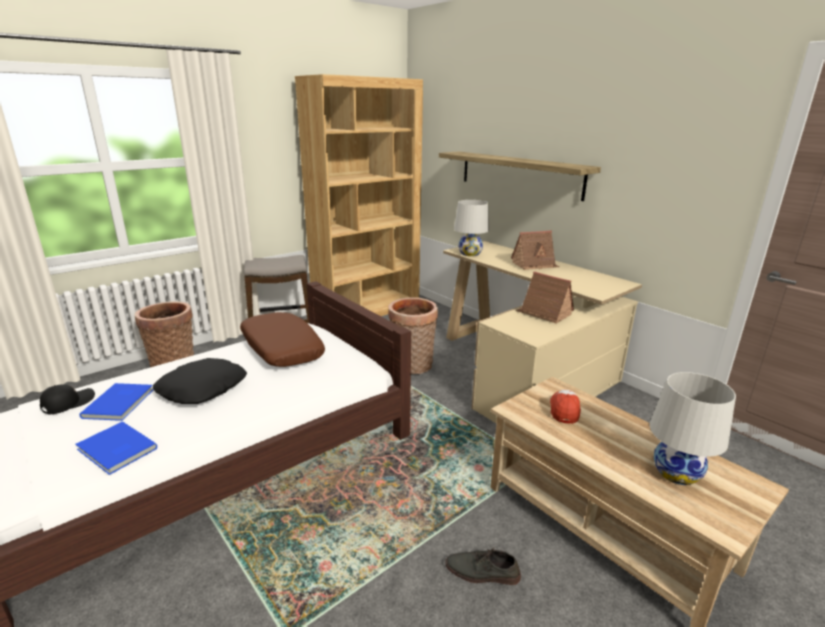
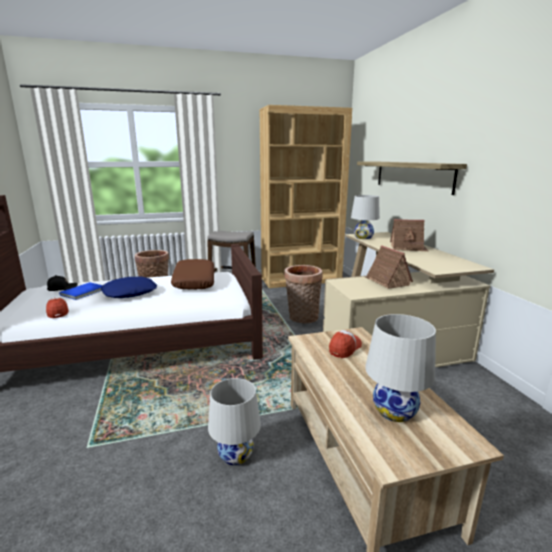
camera: 25 degrees right, 5 degrees down
(116, 450) = (57, 312): blue book -> cap
(202, 388) = (129, 293): black pillow -> blue pillow
(482, 572) = (235, 455): grey shoe -> white table lamp

